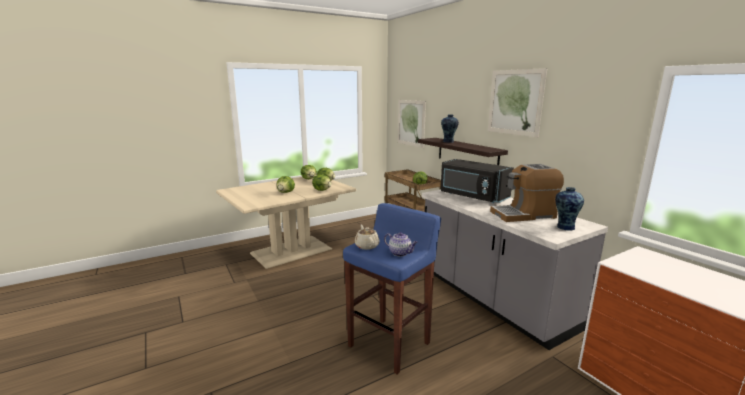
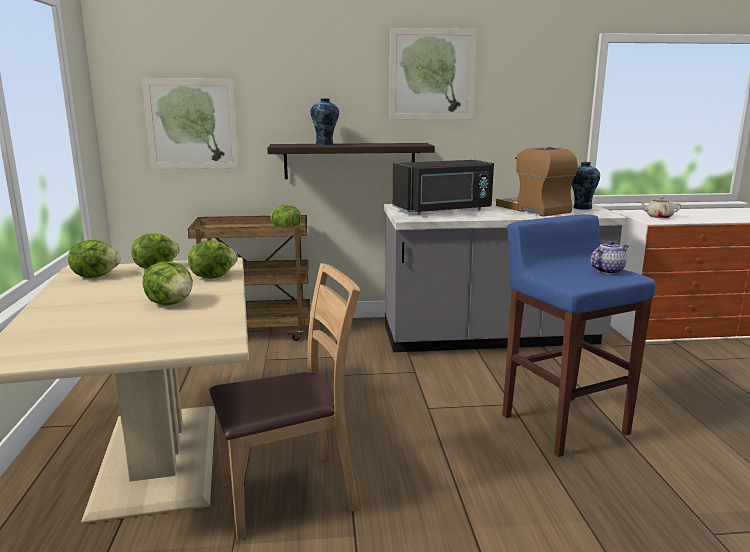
camera: 65 degrees left, 0 degrees up
(279, 281) = (290, 494): none -> brown chair
(366, 245) = (574, 280): beige teapot -> beige teapot (658, 216)
(524, 215) = (534, 209): coffee machine -> coffee machine turned 135 degrees clockwise

